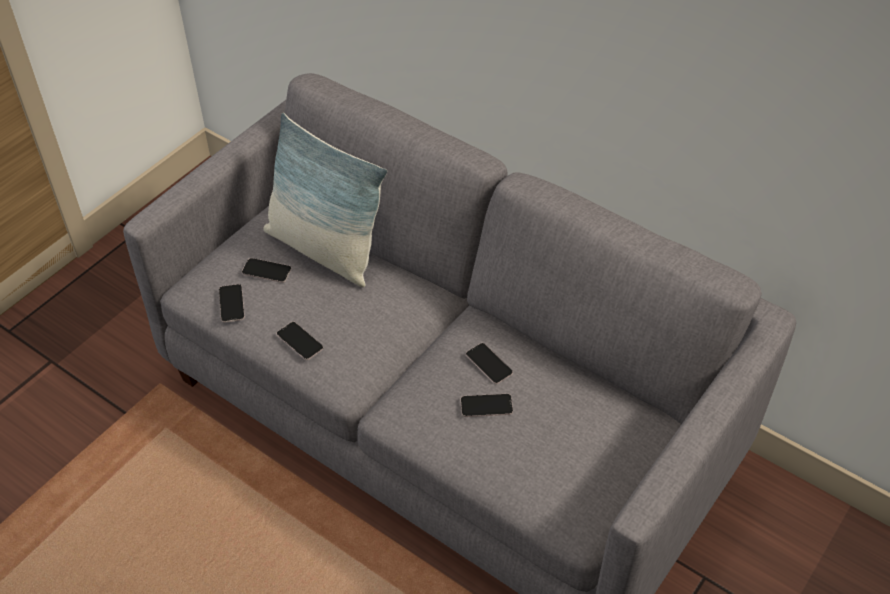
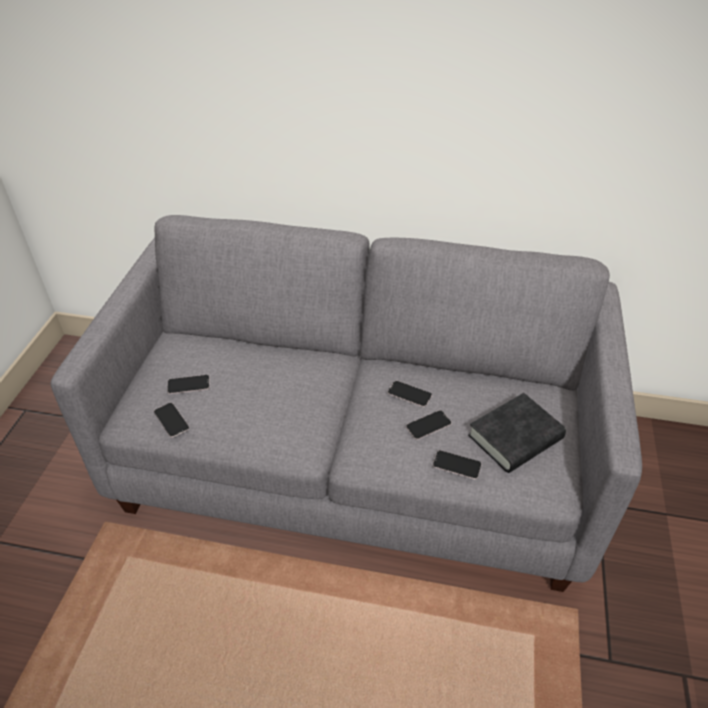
camera: 25 degrees left, 5 degrees down
(300, 341) = (248, 429): phone -> phone (456, 465)
(324, 249) = (227, 354): pillow -> none
(572, 455) = (515, 438): none -> black book

